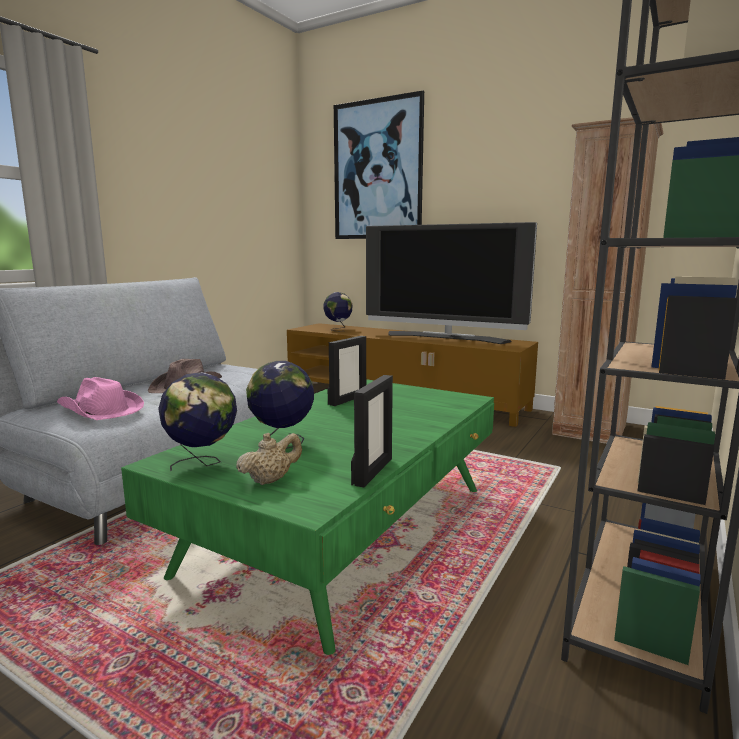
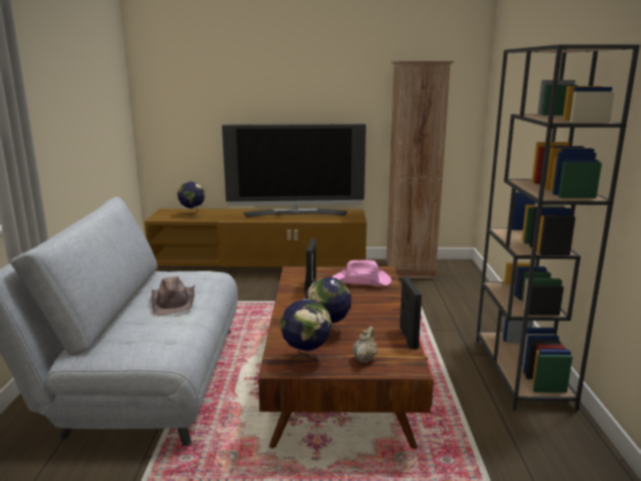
camera: 30 degrees left, 5 degrees up
(100, 410) = (152, 340): pink hat -> pink hat (362, 281)
(346, 529) = (341, 379): green coffee table -> brown coffee table
(377, 170) = (214, 69): picture -> none

